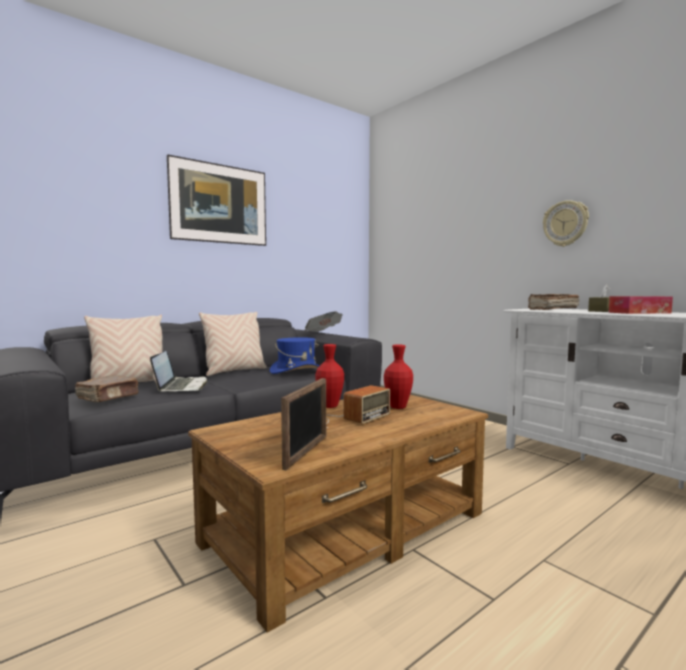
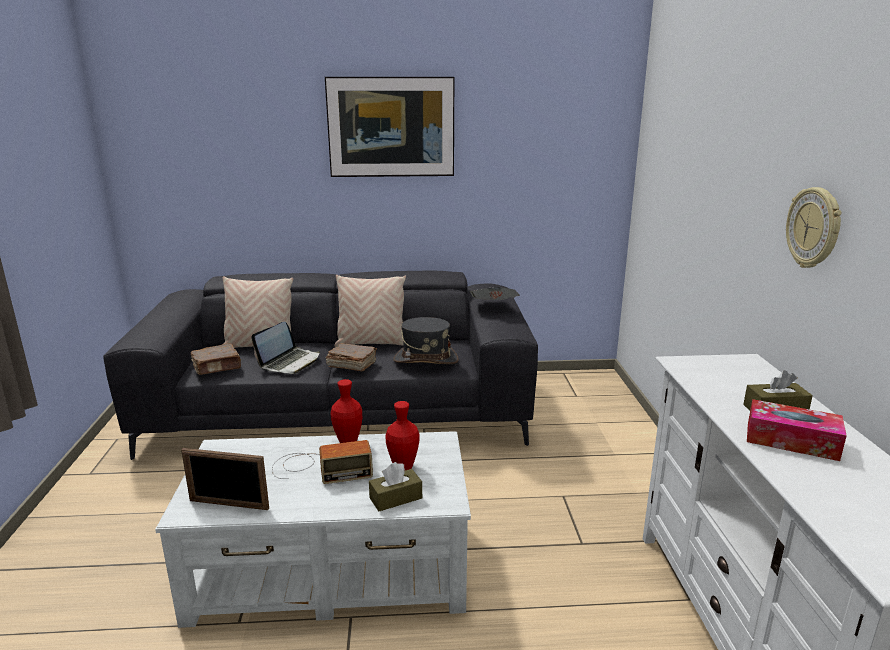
camera: 35 degrees right, 15 degrees up
(296, 371) = (425, 360): blue hat -> grey hat
(306, 452) = (228, 504): picture frame -> picture frame turned 45 degrees clockwise
(349, 527) = (332, 567): brown coffee table -> white coffee table
(427, 418) = (396, 498): none -> brown tissue box
(551, 309) = (725, 376): brown book -> brown book (351, 365)

